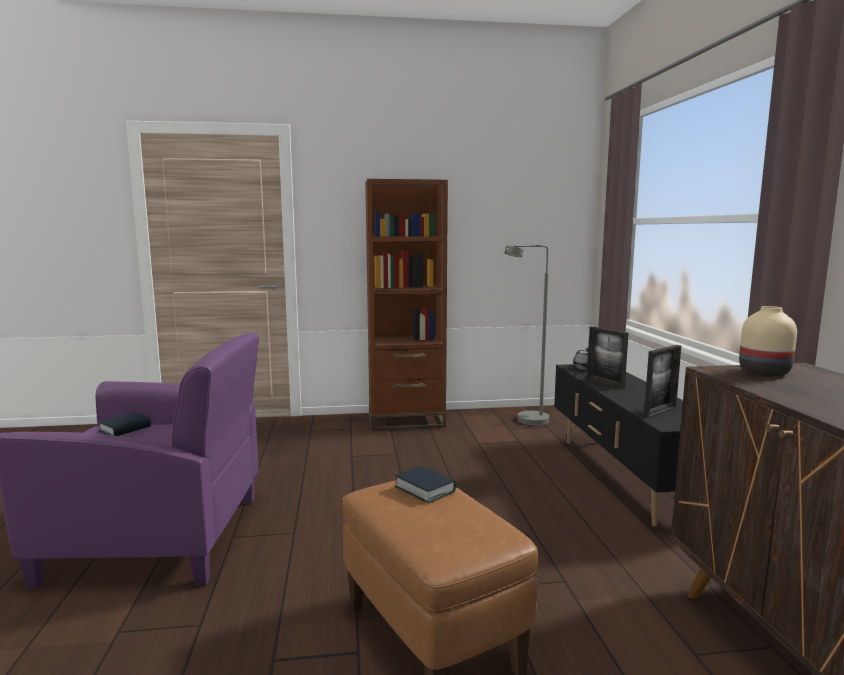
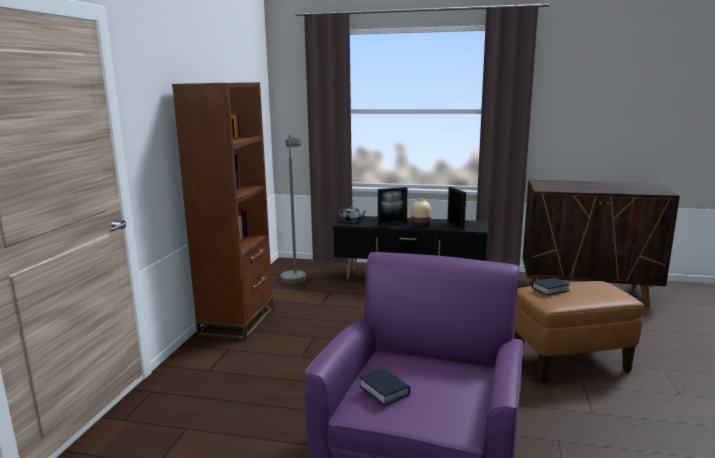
camera: 70 degrees left, 5 degrees up
(764, 372) = (547, 185): beige vase -> beige vase (420, 225)

